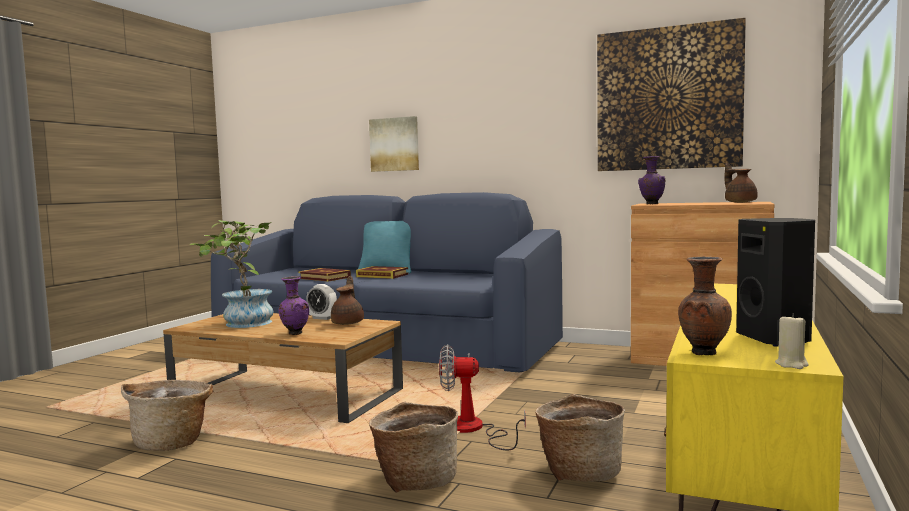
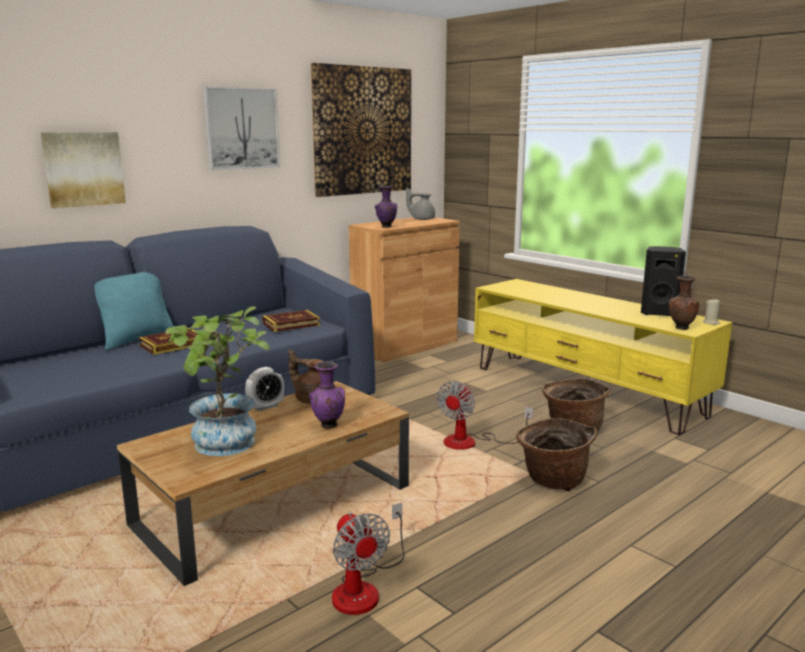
camera: 65 degrees left, 10 degrees up
(172, 442) = (364, 588): basket -> fan
(324, 278) = (123, 367): book -> book (291, 324)
(520, 107) = (241, 128): none -> picture
(739, 202) = (422, 219): brown teapot -> grey teapot

